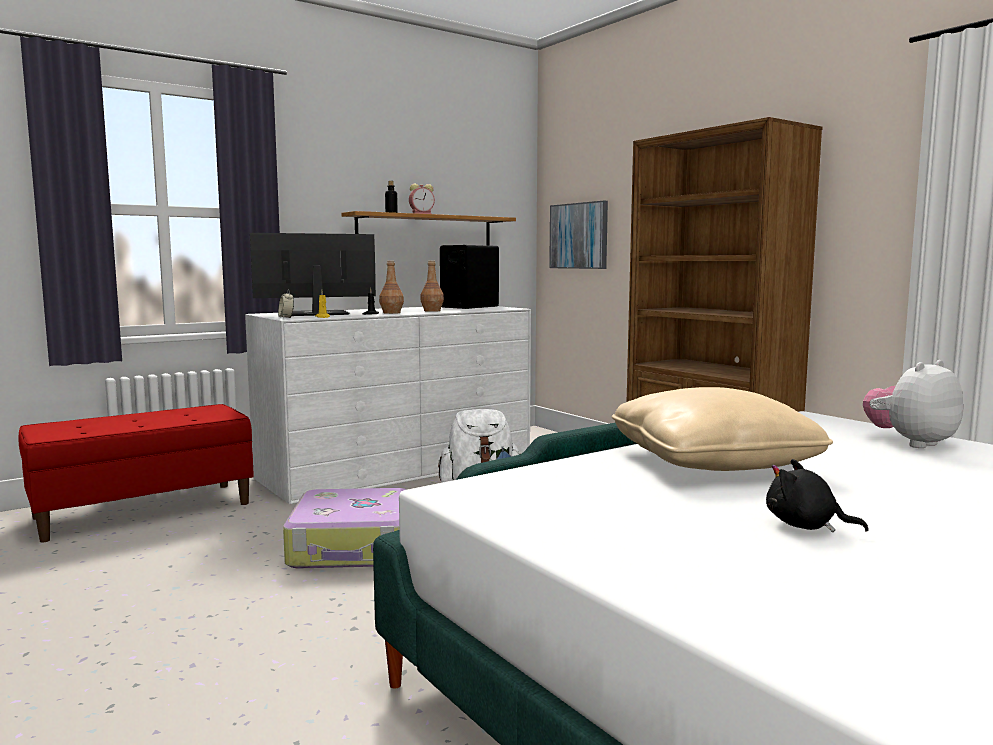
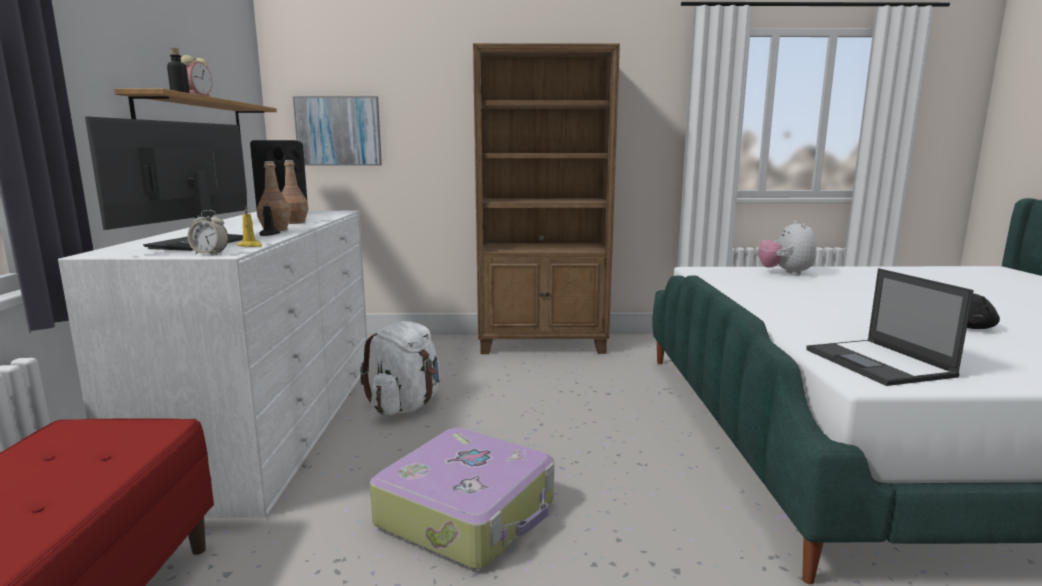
camera: 55 degrees left, 5 degrees up
(521, 493) = (879, 363): none -> laptop
(711, 461) = (807, 309): beige pillow -> none

